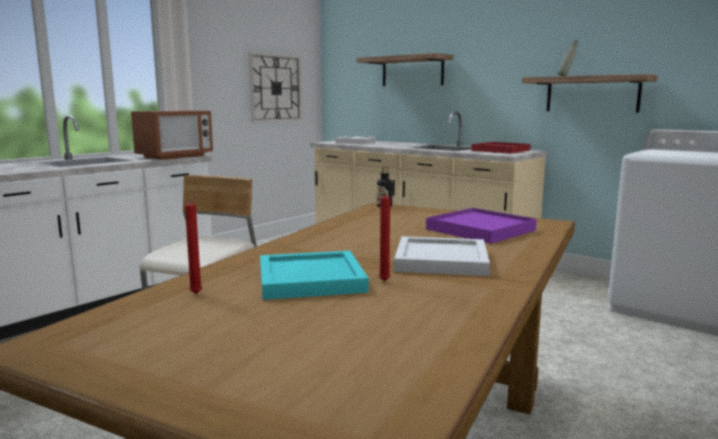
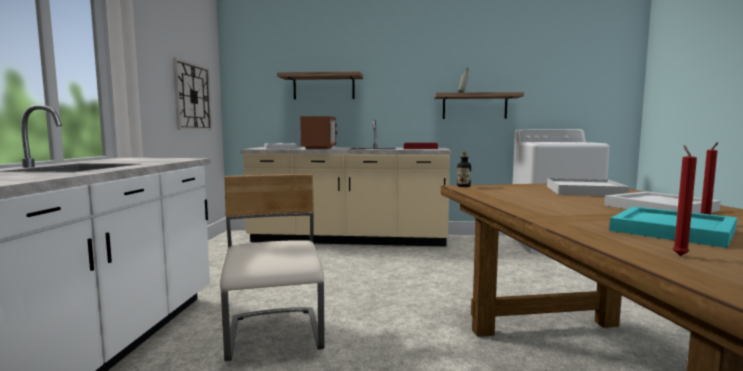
camera: 35 degrees left, 5 degrees down
(175, 156) = (173, 159): microwave -> microwave (319, 148)
(480, 230) = (584, 191): purple tray -> white tray

